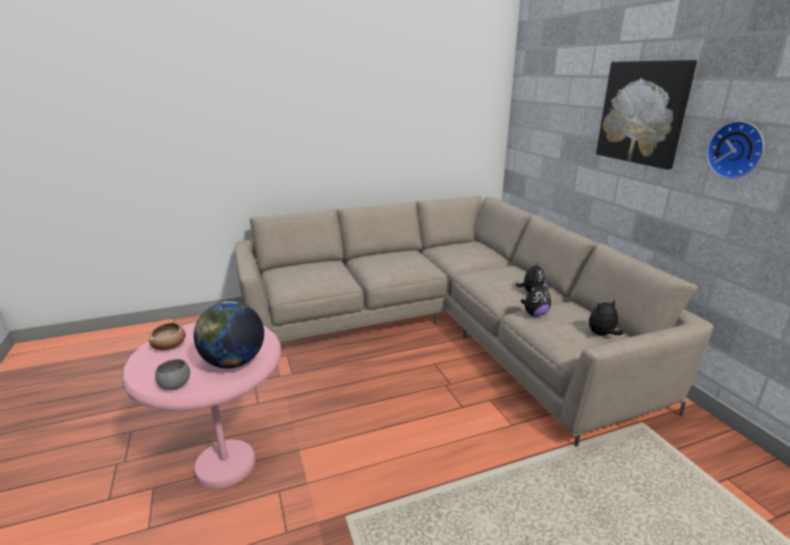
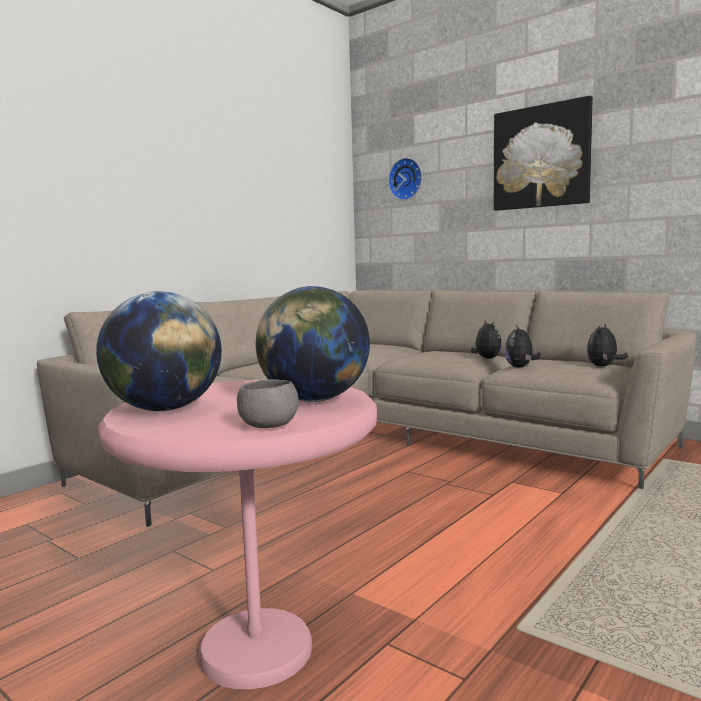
camera: 30 degrees left, 15 degrees down
(170, 346) = (164, 409): bowl -> globe
(535, 314) = (520, 367): plush toy -> plush toy turned 150 degrees clockwise
(737, 150) = (655, 167): wall clock -> wall clock (406, 179)

